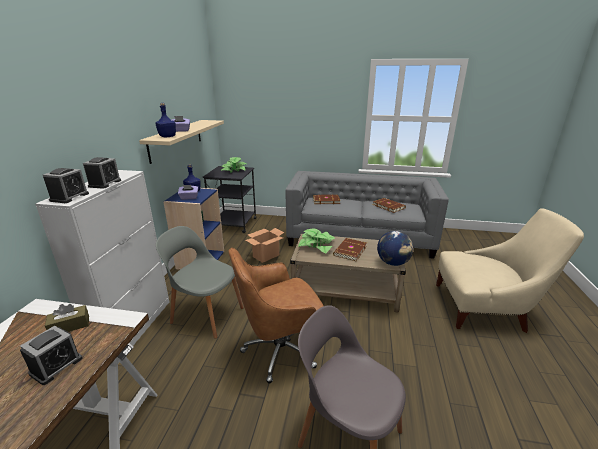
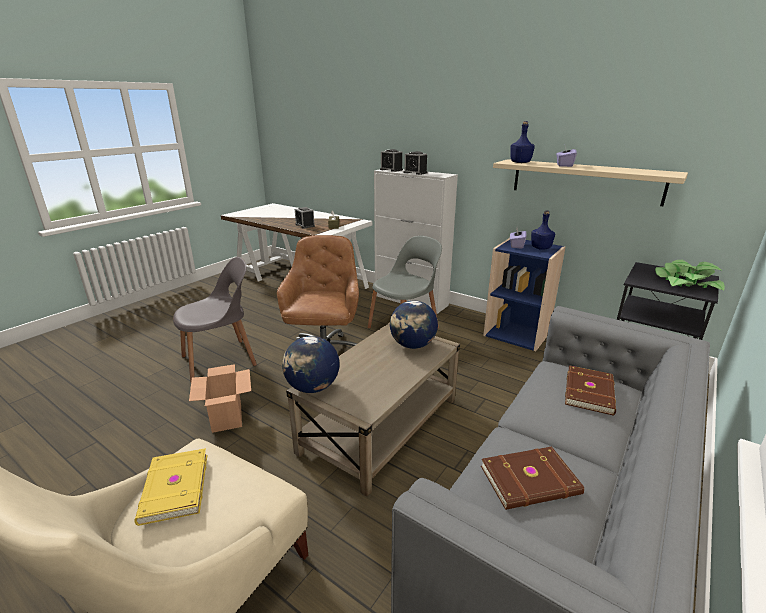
camera: 115 degrees right, 0 degrees up
(266, 256) = (511, 380): cardboard box -> cardboard box (226, 417)
(317, 245) = (413, 345): potted plant -> globe
(349, 251) = (377, 365): brown book -> none
(492, 274) = (173, 488): none -> yellow book

